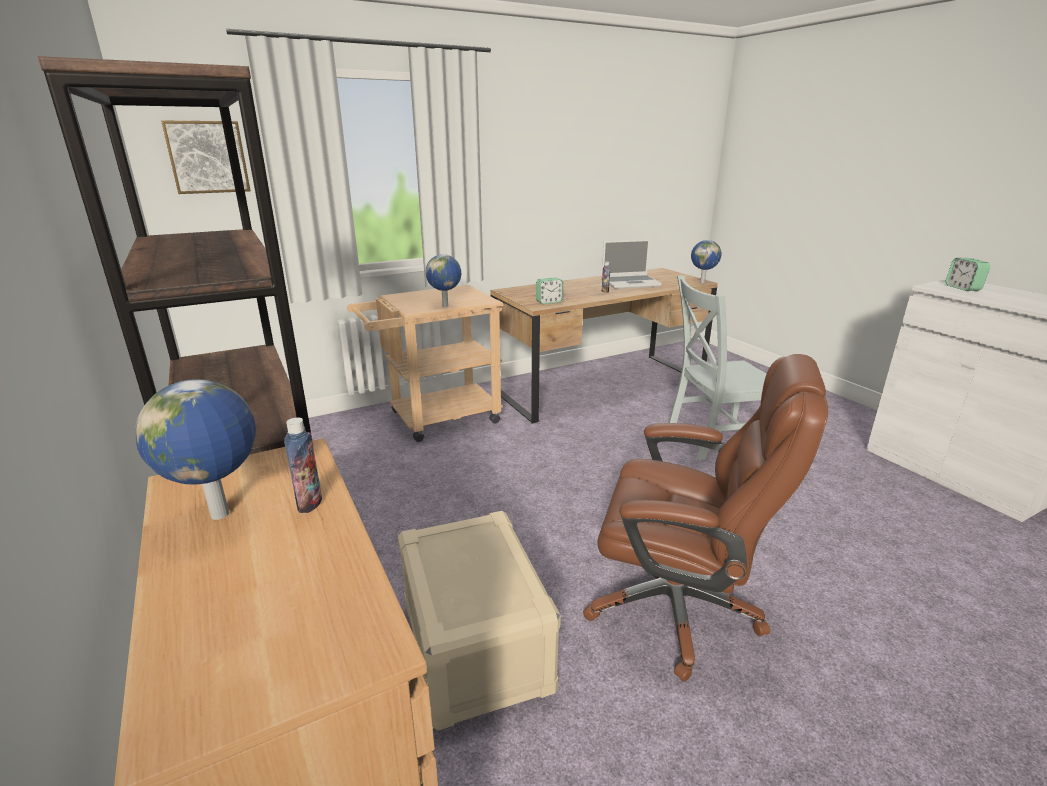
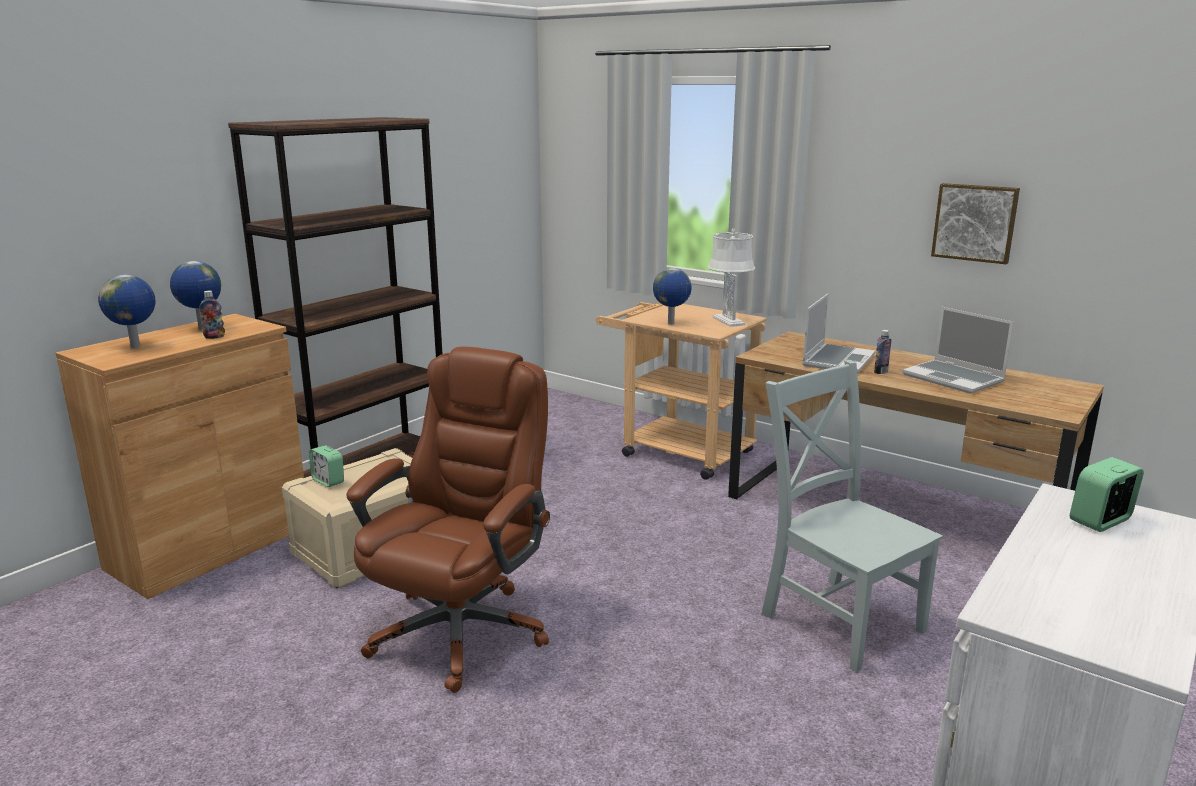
camera: 65 degrees right, 5 degrees down
(207, 157) = (581, 152): picture -> picture (975, 222)
(464, 293) = (728, 321): none -> white table lamp
(549, 302) = (782, 357): alarm clock -> alarm clock (328, 481)
(571, 293) = (837, 360): none -> laptop
(677, 606) = (461, 630): brown office chair -> brown office chair turned 150 degrees counterclockwise
(702, 282) = (1056, 414): globe -> globe (136, 347)

